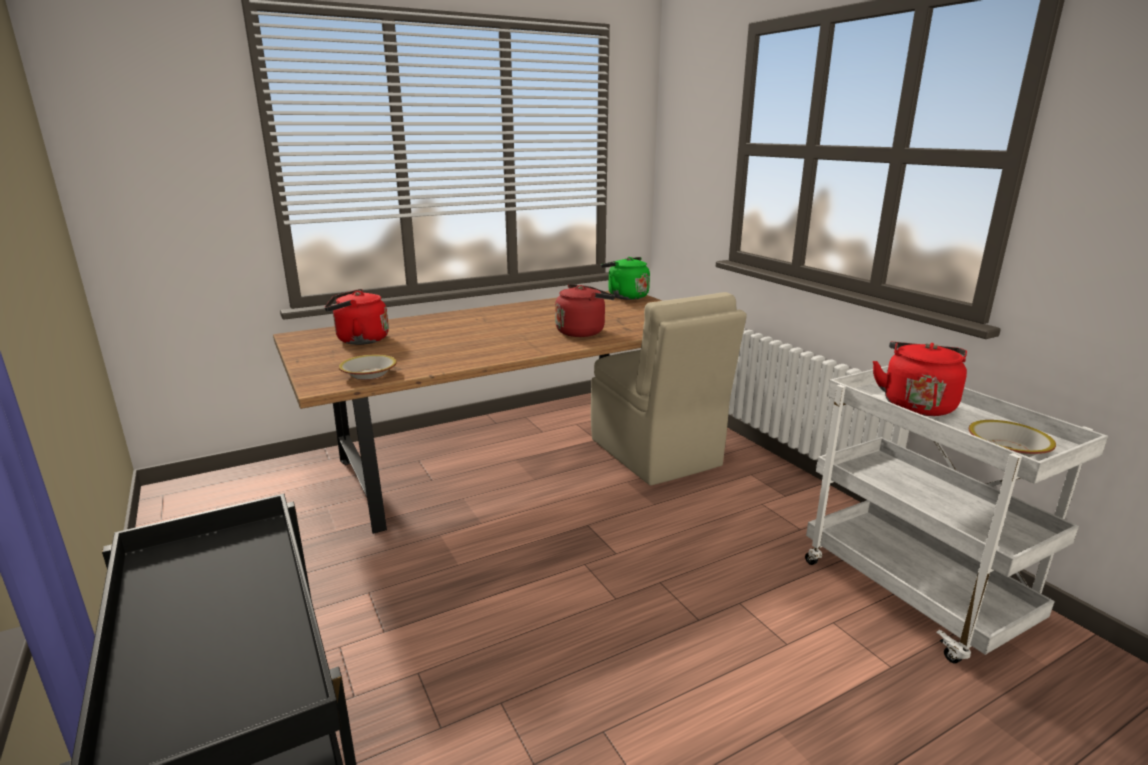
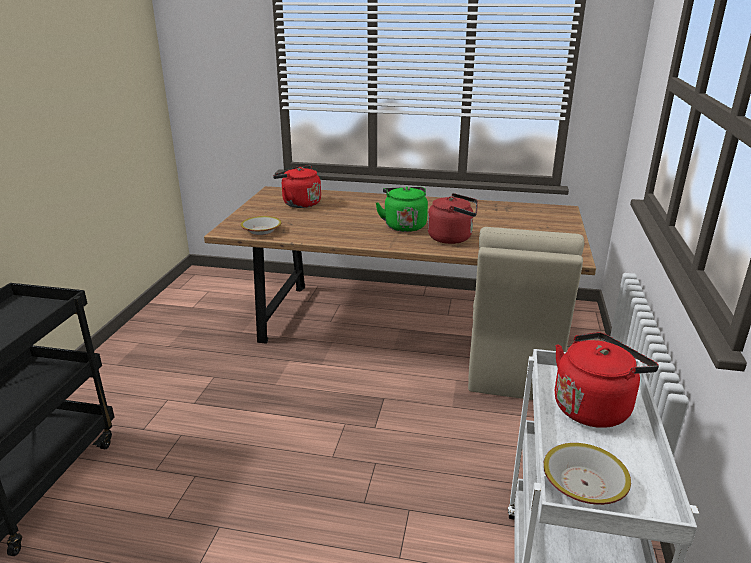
camera: 40 degrees right, 5 degrees up
(625, 296) = (556, 213): green kettle -> green kettle (404, 225)

